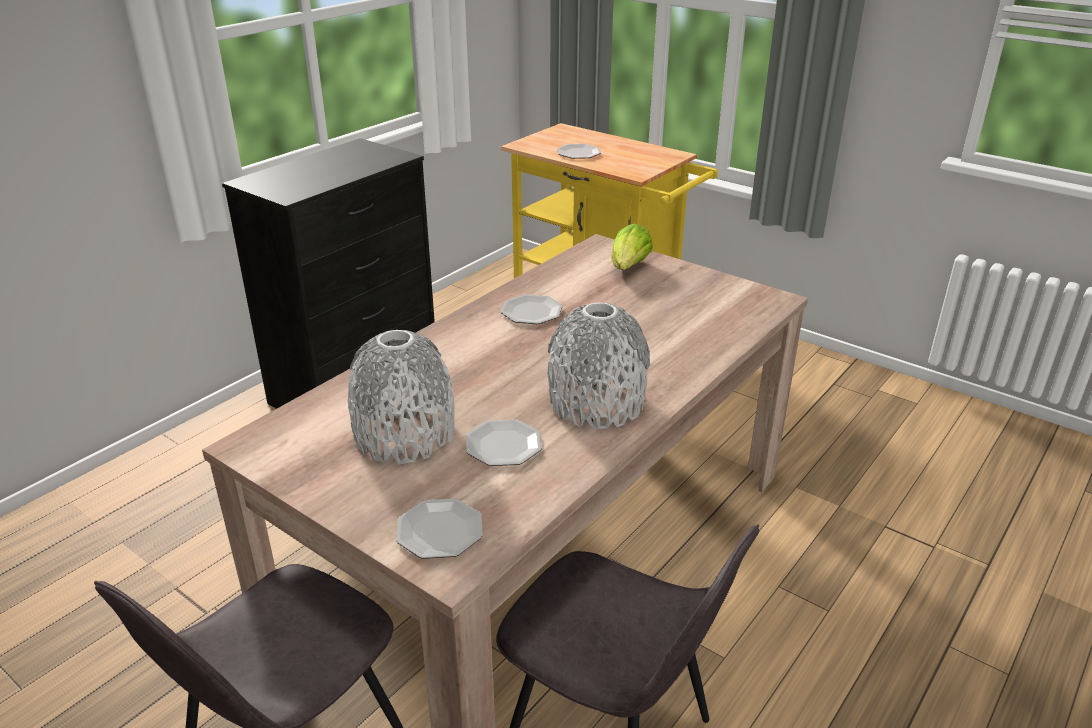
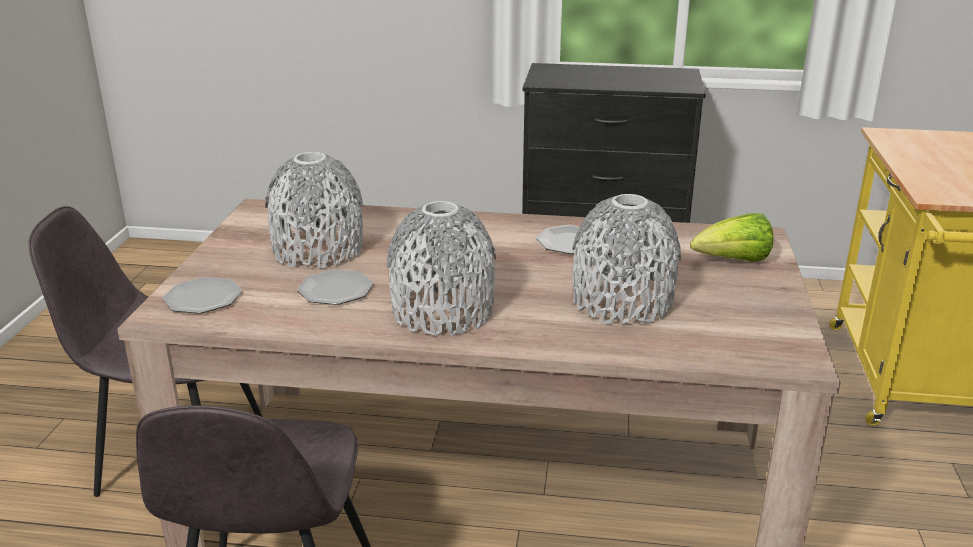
camera: 60 degrees right, 5 degrees down
(578, 153) = (922, 158): plate -> none
(651, 326) = (622, 302): none -> grey vase

